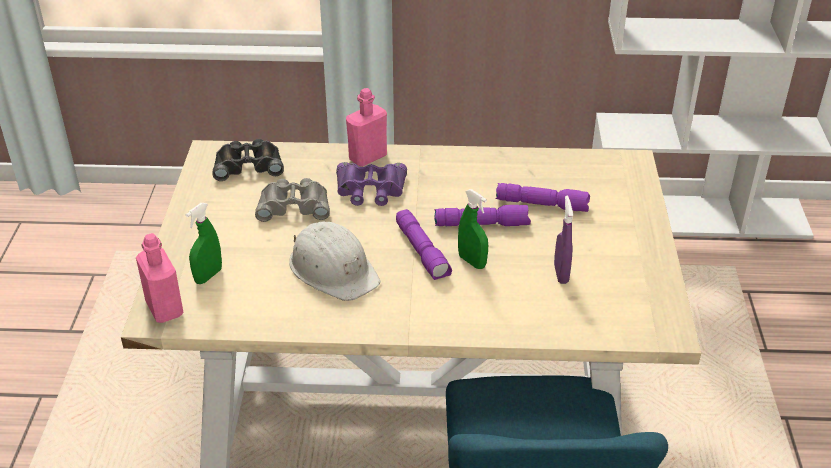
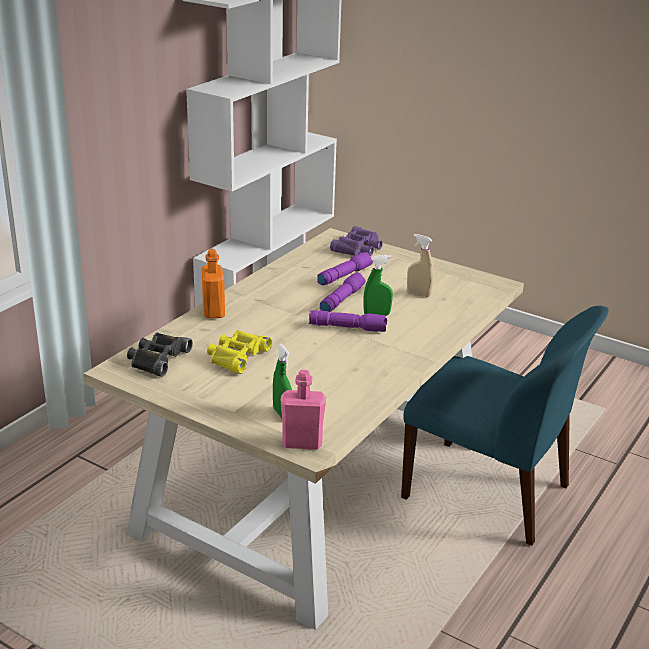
camera: 60 degrees left, 10 degrees down
(294, 205) = (236, 356): grey binoculars -> yellow binoculars
(333, 269) = (331, 363): white hard hat -> none
(367, 157) = (213, 312): pink bottle -> orange bottle
(370, 190) = (255, 323): purple binoculars -> purple binoculars (358, 248)
(561, 274) = (418, 294): purple spray bottle -> beige spray bottle

